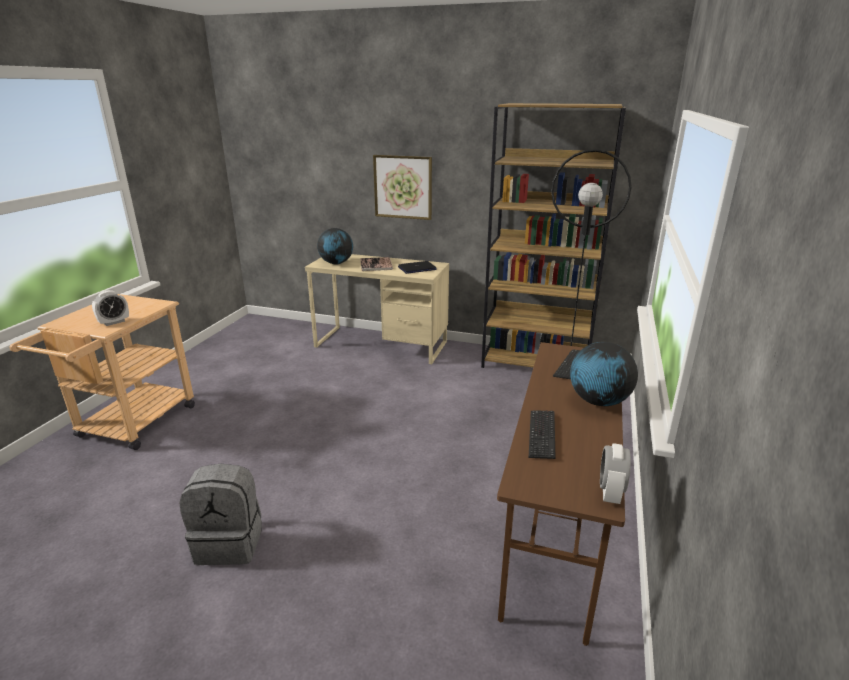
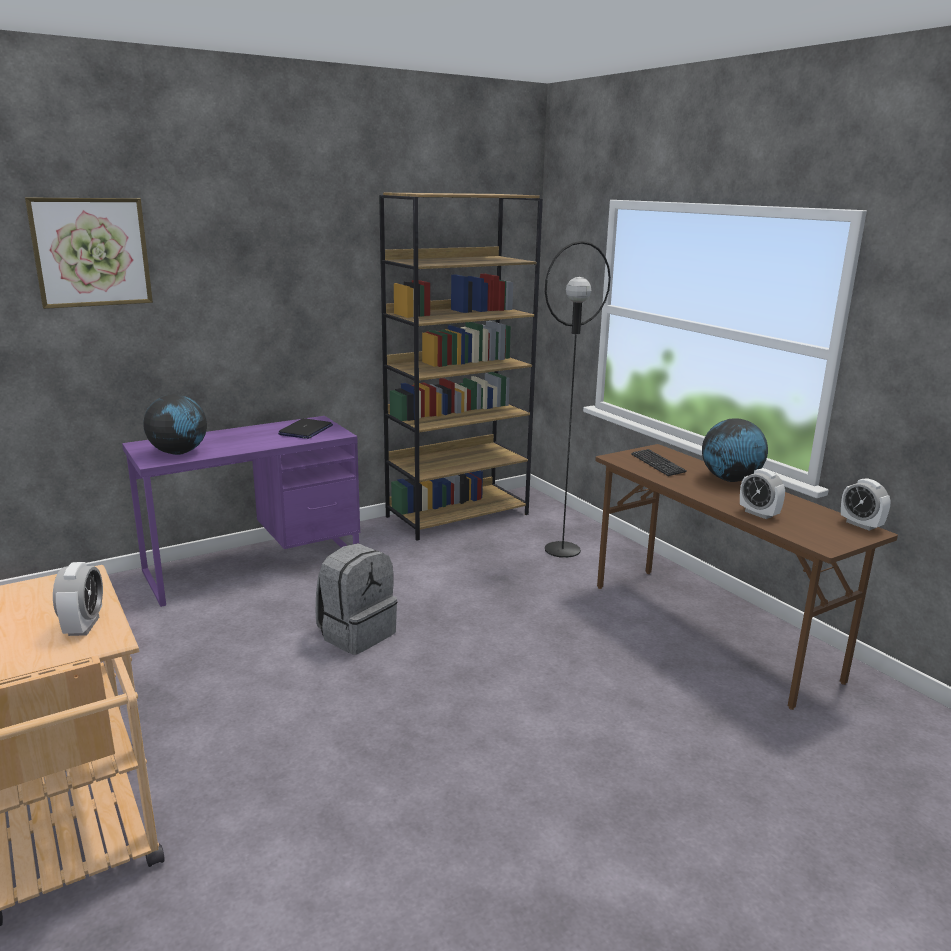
camera: 50 degrees left, 5 degrees down
(230, 542) = (518, 832): grey backpack -> grey backpack (356, 633)
(376, 265) = (242, 440): book -> none
(381, 344) = (253, 565): beige desk -> purple desk
(403, 187) = (243, 316): picture -> picture (91, 252)
(541, 435) = (759, 514): keyboard -> alarm clock

